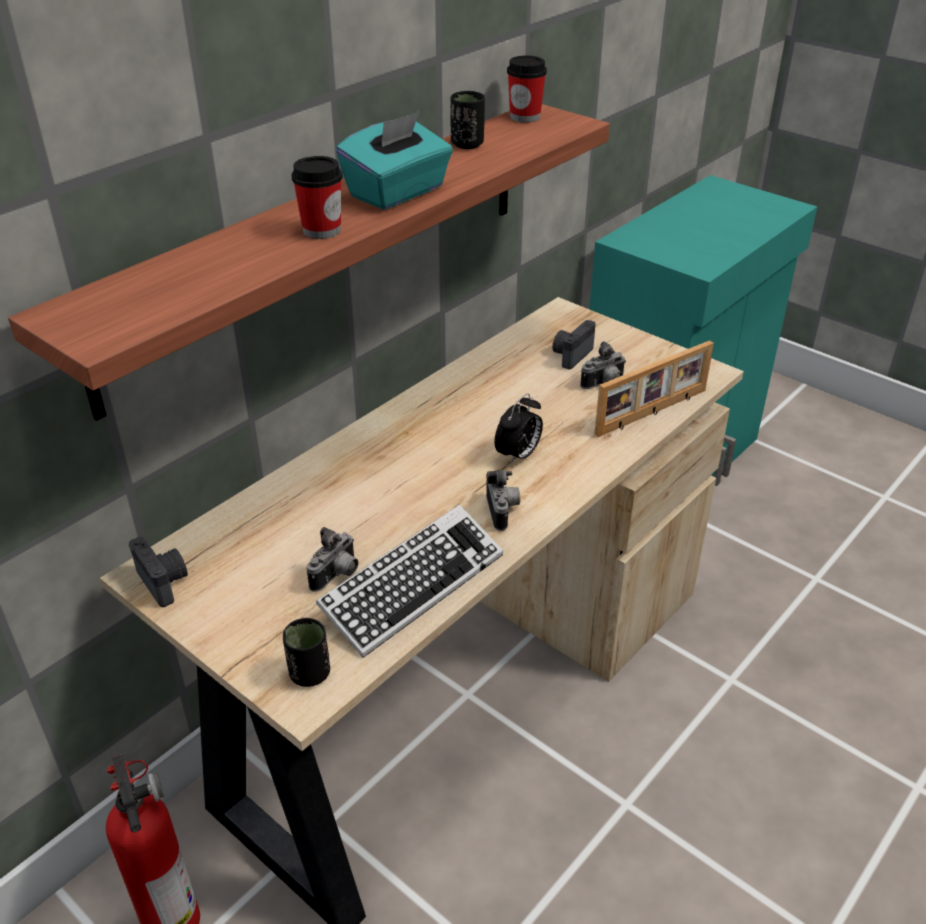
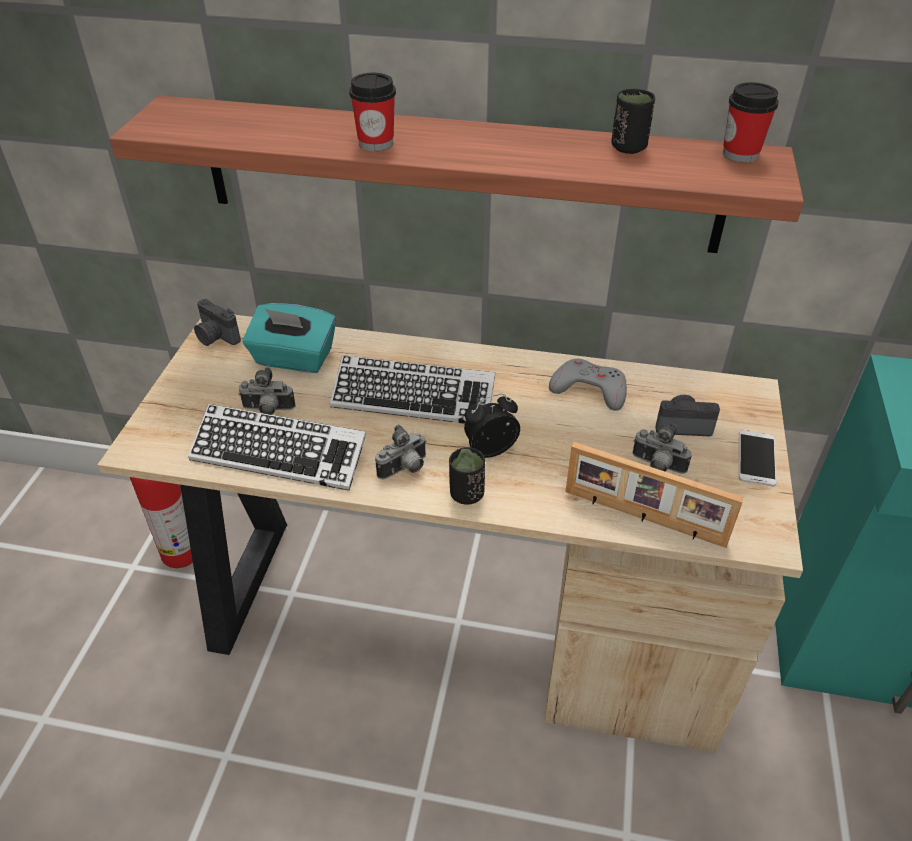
camera: 60 degrees right, 5 degrees up
(164, 582) = (216, 337): camera -> camera turned 105 degrees clockwise
(309, 674) = (161, 440): black cup -> black cup (466, 494)
(397, 193) = (482, 149): turquoise tissue box -> turquoise tissue box (293, 358)
(411, 474) = (413, 398): none -> keyboard
(491, 378) = (589, 389): none -> grey game controller
(518, 456) = (490, 449): alarm clock -> alarm clock turned 150 degrees clockwise
(630, 341) = (756, 458): none -> phone

